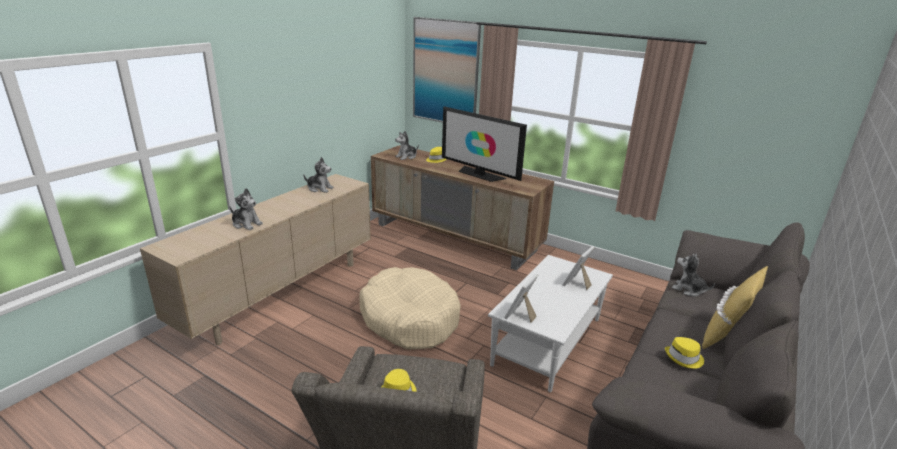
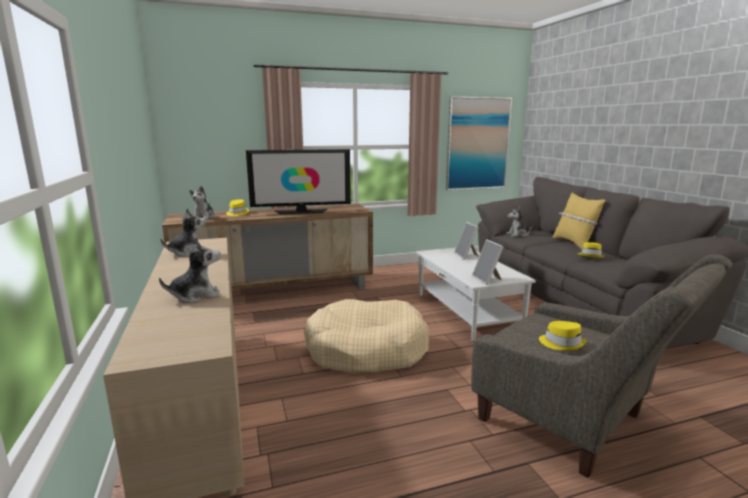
camera: 50 degrees left, 10 degrees down
(445, 72) = (213, 123): picture -> picture (477, 144)

